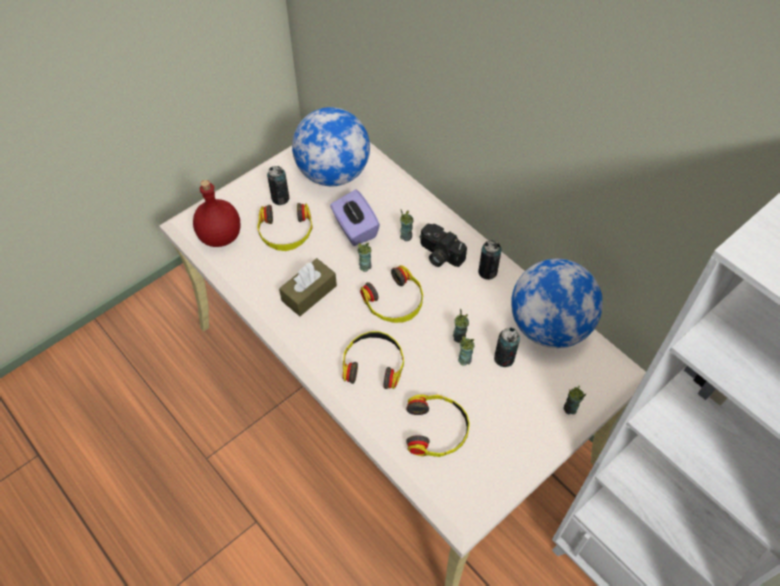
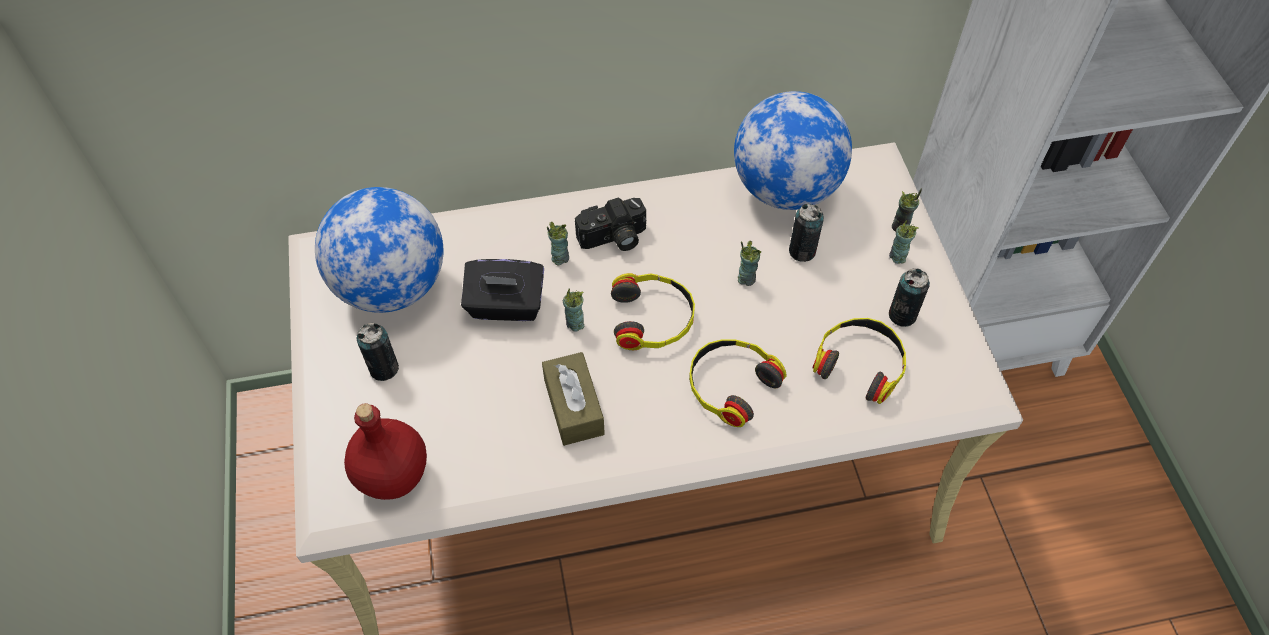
camera: 60 degrees left, 0 degrees up
(286, 232) = (450, 388): headphones -> none
(355, 229) = (506, 306): purple tissue box -> black tissue box
(464, 359) = (780, 289): cup -> cup (897, 256)
(487, 272) = (673, 205): can -> can (902, 315)

